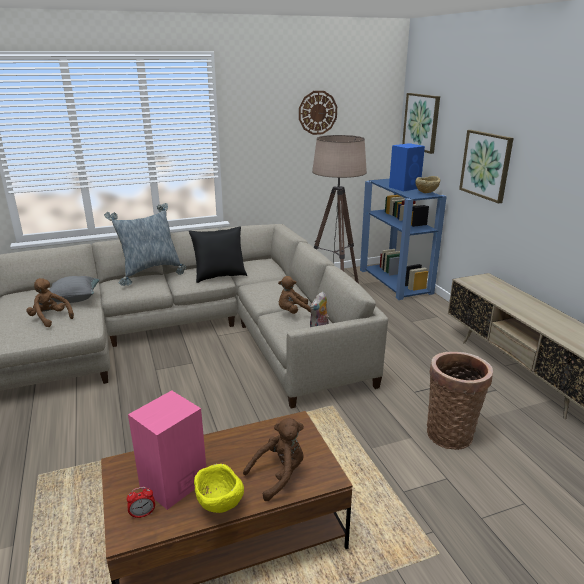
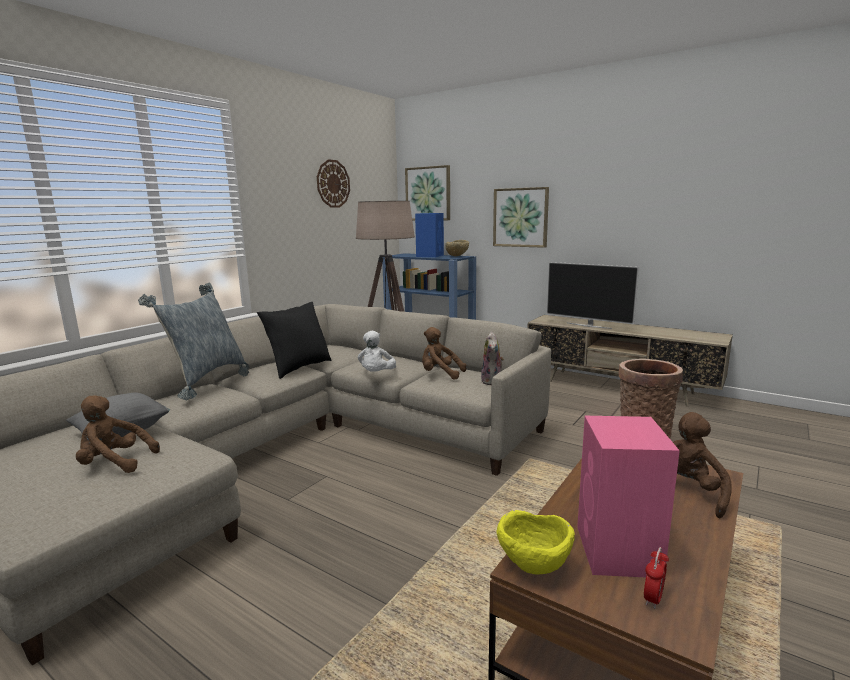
camera: 35 degrees left, 10 degrees down
(219, 505) = (695, 544): yellow bowl -> yellow bowl (533, 567)
(254, 298) = (376, 374): none -> white plush toy
(294, 313) = (440, 374): brown plush toy -> brown plush toy turned 75 degrees clockwise
(504, 300) = (588, 325): none -> television

